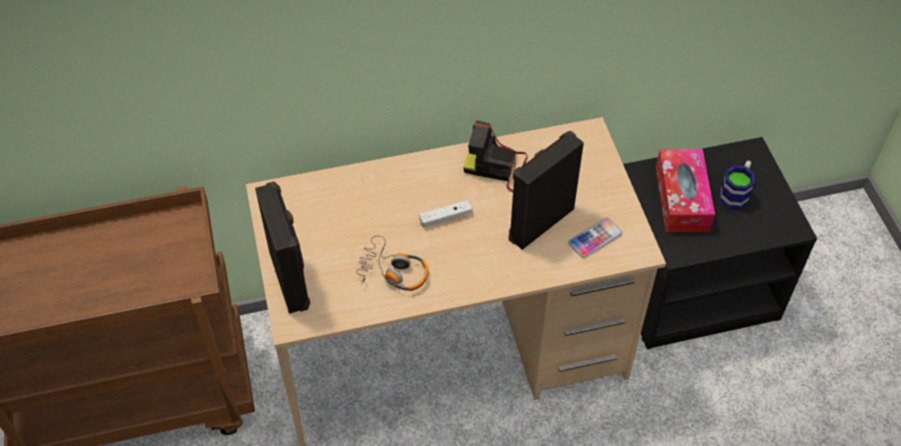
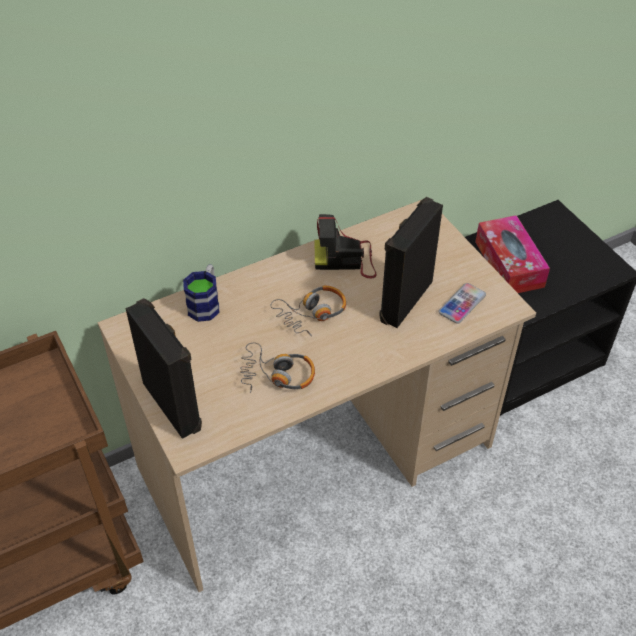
camera: 15 degrees left, 5 degrees down
(445, 217) = (312, 314): white game controller -> headphones
(735, 193) = (554, 250): mug -> mug (206, 303)

